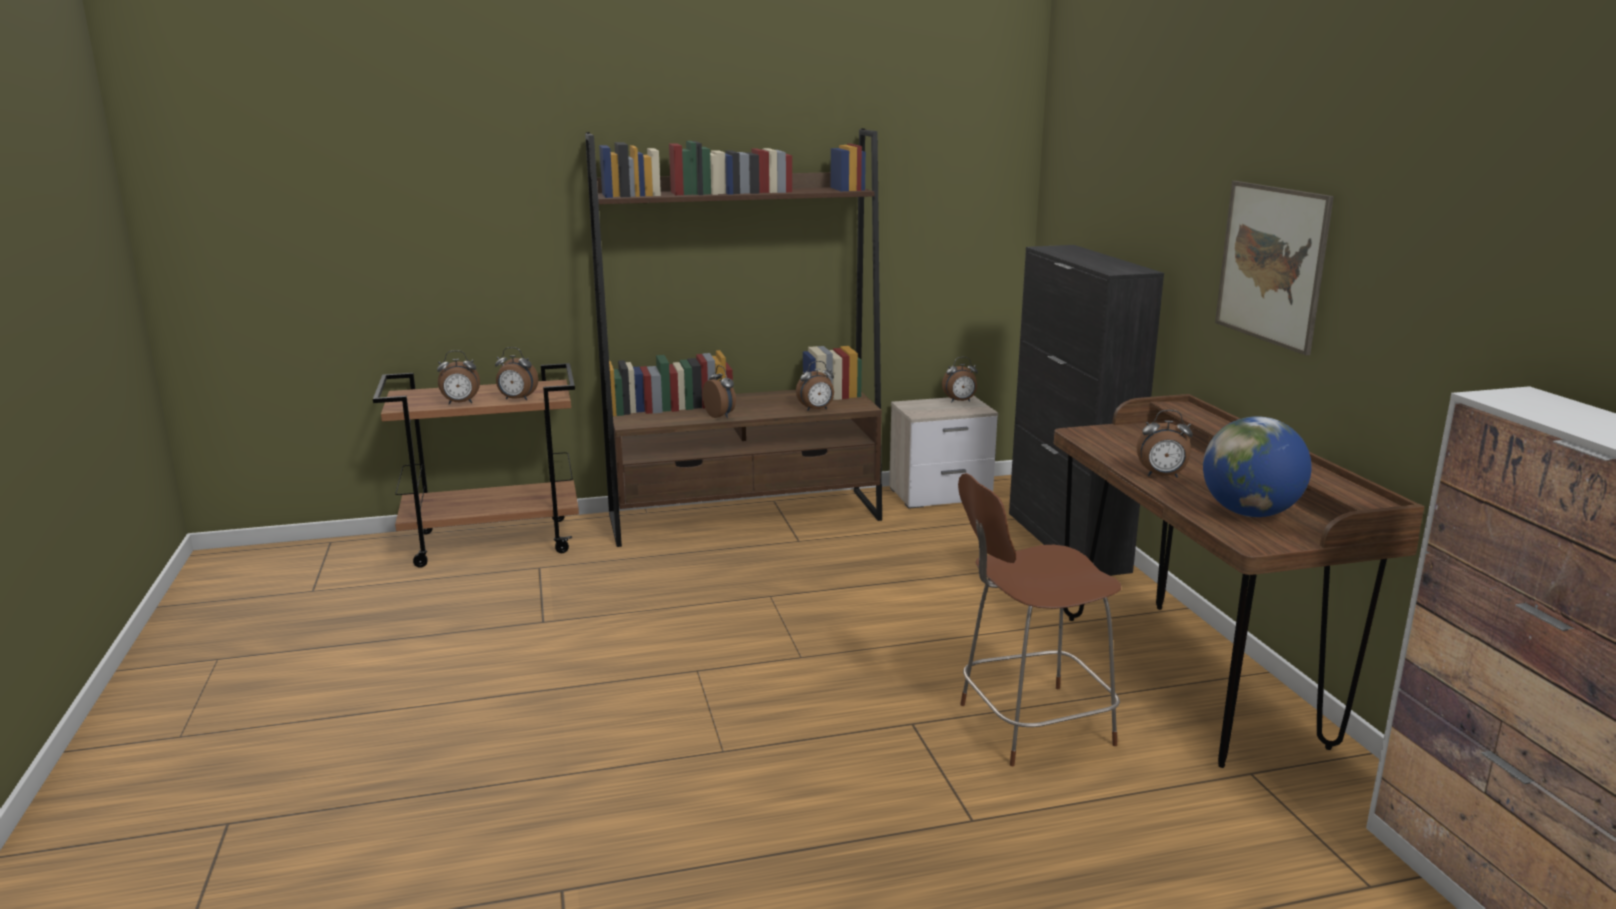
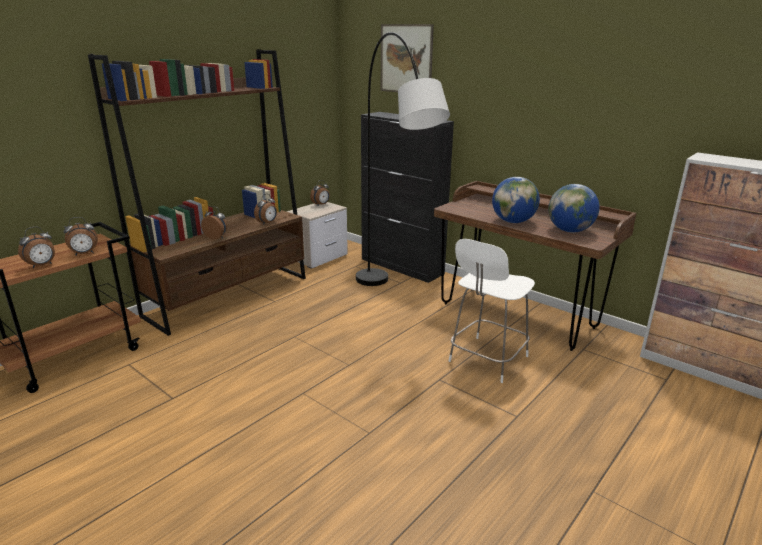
camera: 35 degrees left, 5 degrees up
(972, 597) = (393, 306): none -> grey floor lamp
(1030, 725) = (486, 360): brown chair -> white chair
(1162, 476) = (513, 221): alarm clock -> globe
(1271, 264) = (527, 111): picture -> picture (406, 59)

